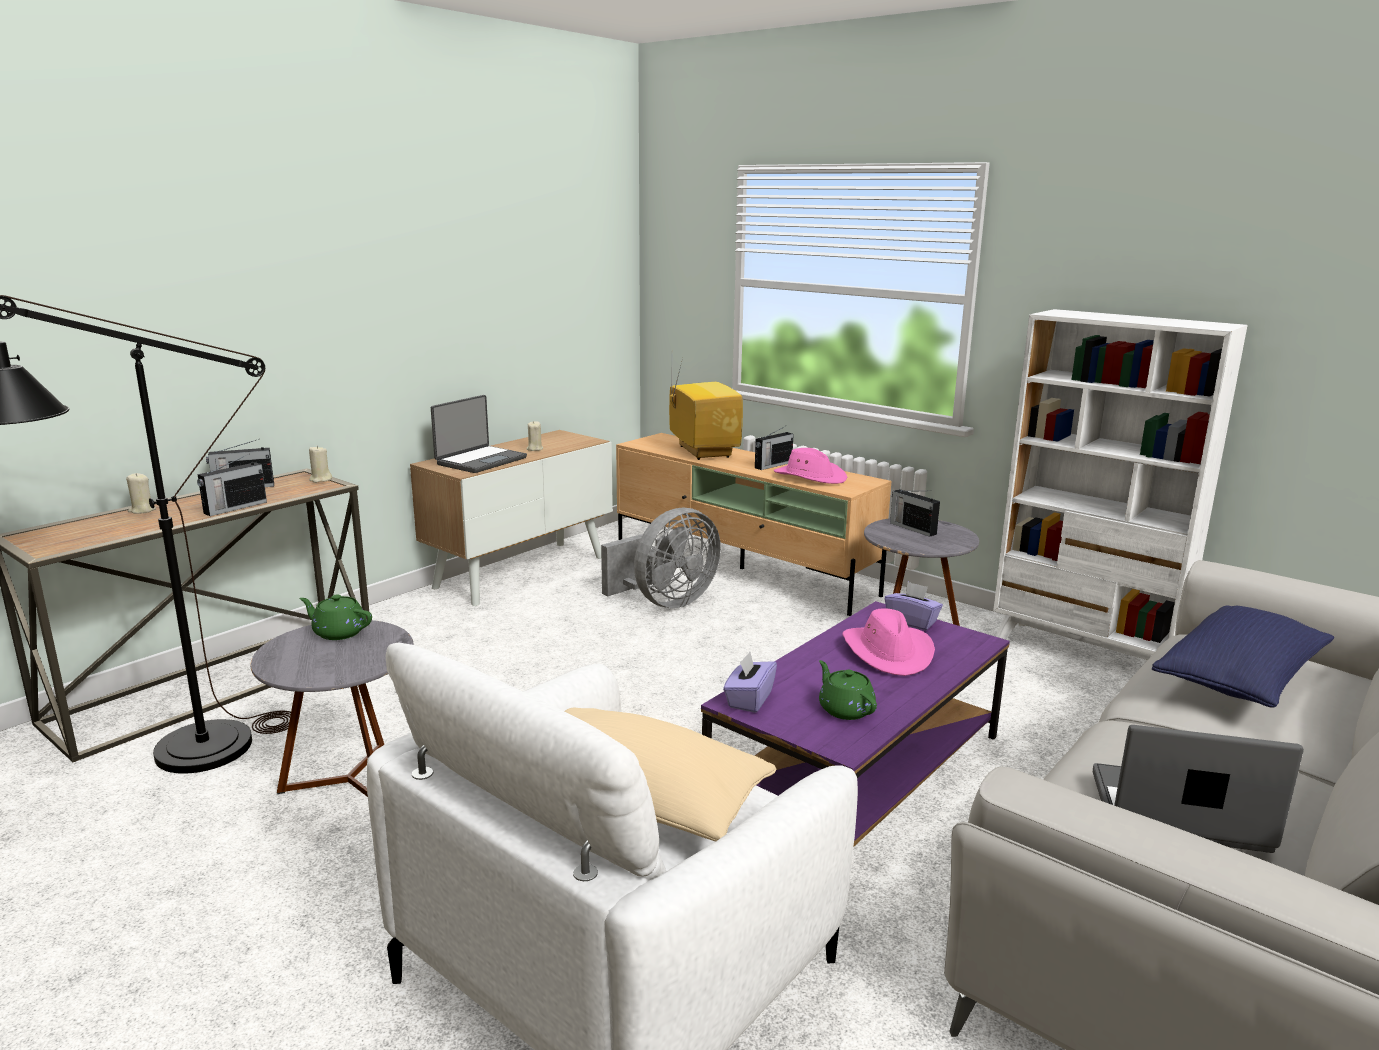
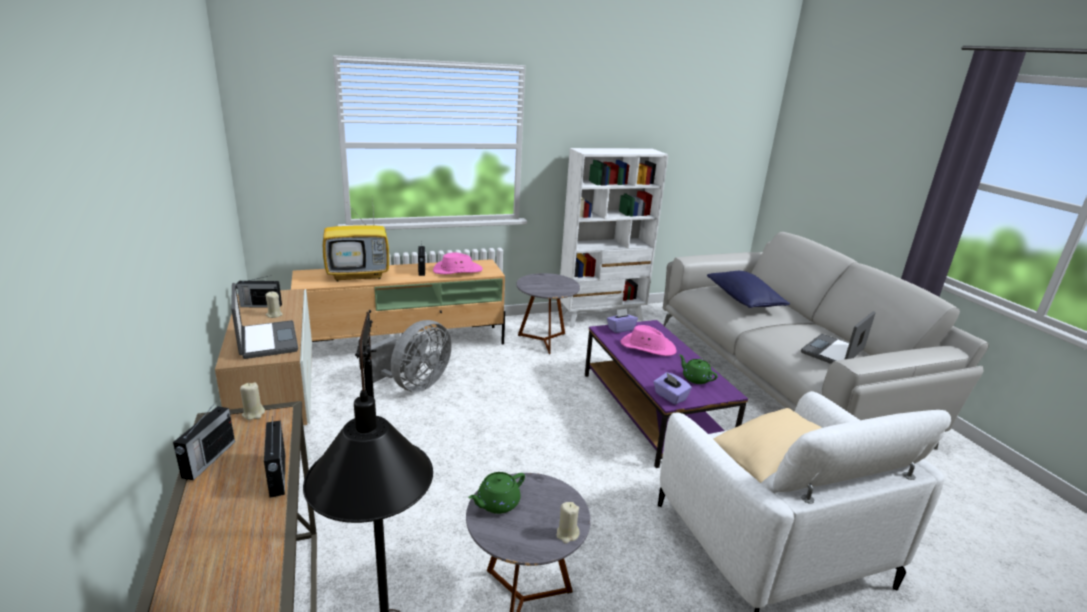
camera: 60 degrees left, 5 degrees up
(142, 510) = (194, 539): beige candle -> beige candle (567, 534)
(666, 602) = (414, 385): grey fan -> grey fan turned 45 degrees clockwise
(702, 451) = (359, 275): television -> television turned 150 degrees clockwise
(845, 709) = (695, 378): green teapot -> green teapot turned 45 degrees clockwise
(912, 528) = (538, 282): radio -> radio (260, 305)

